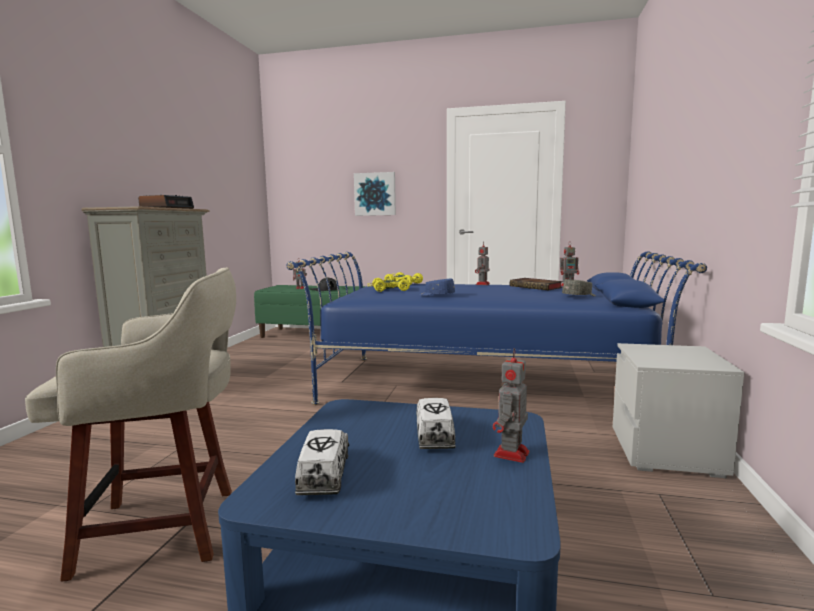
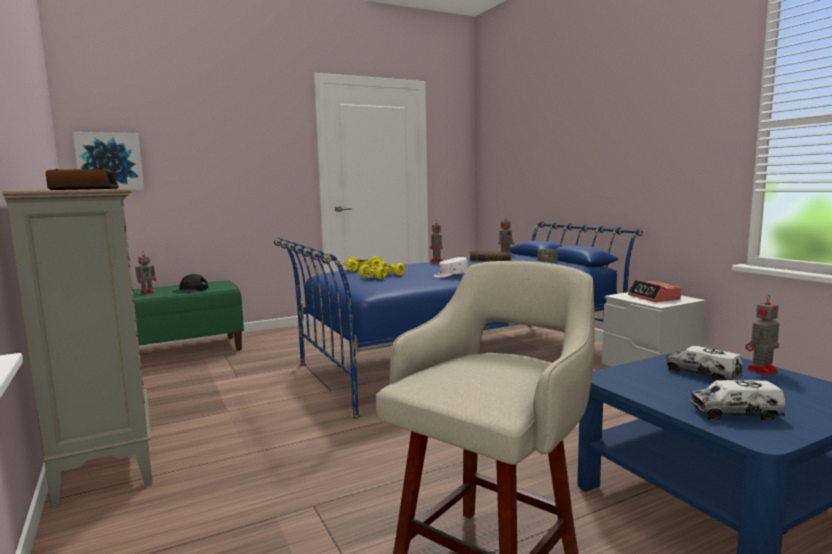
camera: 40 degrees left, 0 degrees up
(324, 474) = (735, 413): toy truck -> toy truck turned 45 degrees counterclockwise
(375, 194) = (232, 165): picture -> picture (109, 161)
(436, 295) = (450, 275): blue cap -> white cap
(511, 455) = (761, 370): toy robot -> toy robot turned 75 degrees clockwise
(672, 356) = (654, 298): none -> alarm clock

